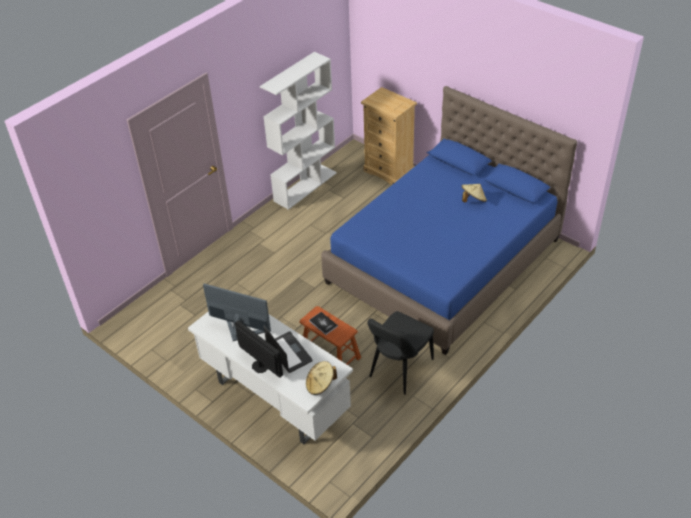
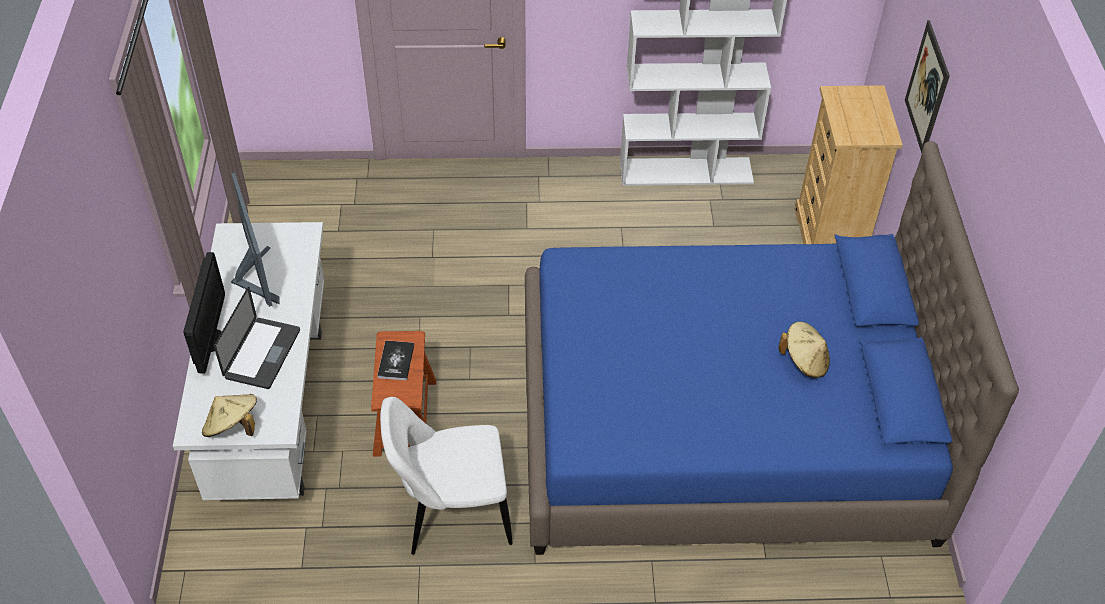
camera: 45 degrees right, 5 degrees up
(399, 370) = (452, 516): black chair -> white chair
(419, 70) = (927, 88): none -> picture

